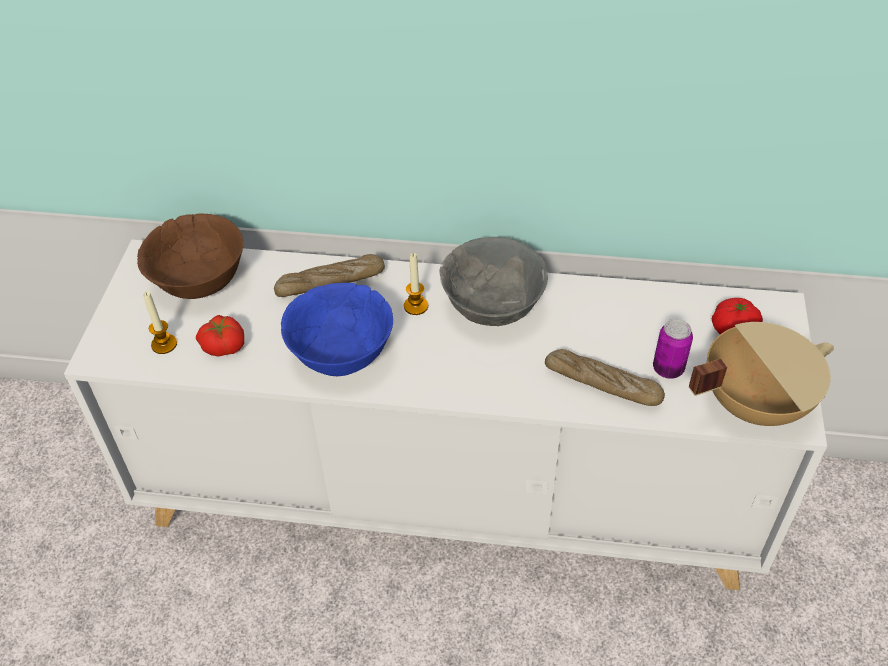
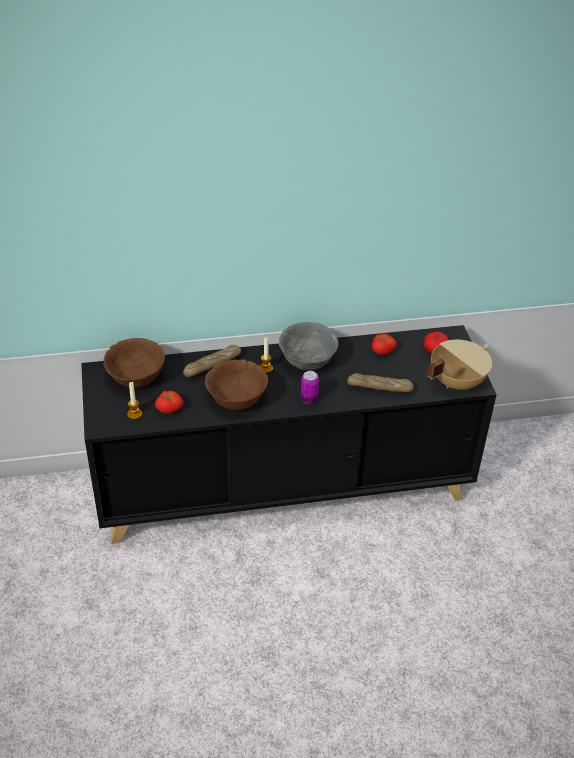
camera: 20 degrees left, 5 degrees down
(340, 354) = (236, 399): blue bowl -> brown bowl
(450, 495) = (284, 488): white cabinet -> black cabinet
(634, 312) = (382, 350): none -> tomato
(668, 369) = (409, 374): can -> can (309, 399)

